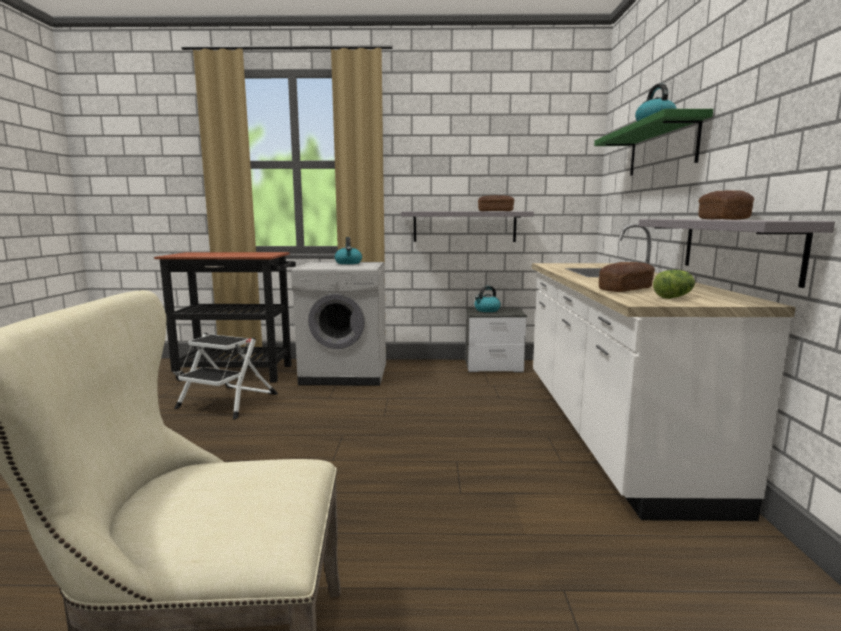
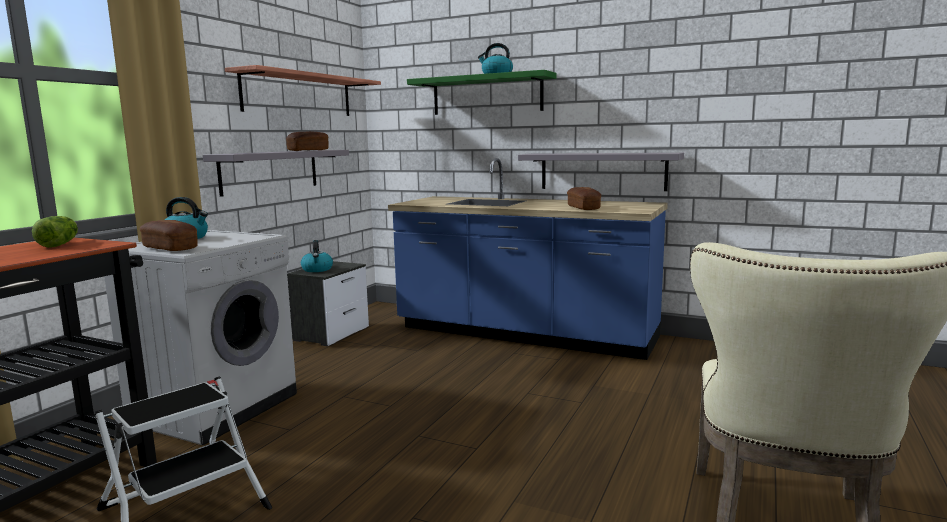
camera: 65 degrees left, 0 degrees up
(505, 165) = (299, 95): none -> shelf
(609, 431) = (524, 334): white counter -> blue counter
(675, 296) = (622, 207): lettuce -> lettuce (60, 244)
(722, 219) = (602, 153): bread -> bread (170, 248)

